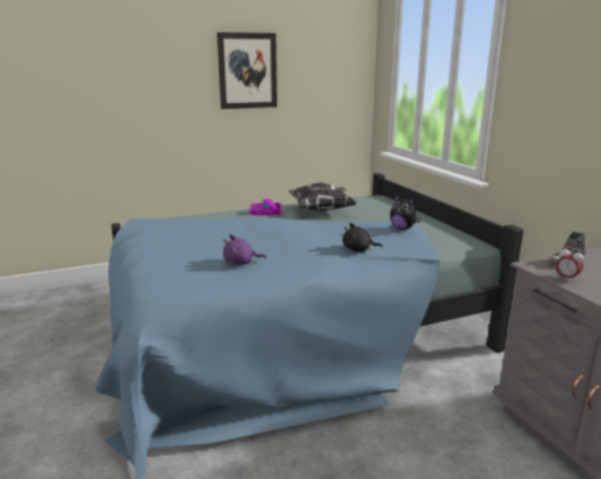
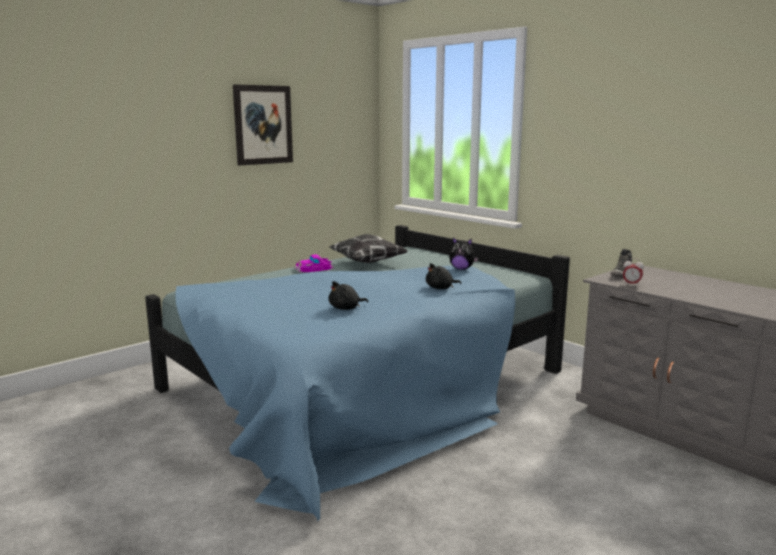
camera: 20 degrees left, 5 degrees down
(241, 263) = (346, 308): purple plush toy -> black plush toy

